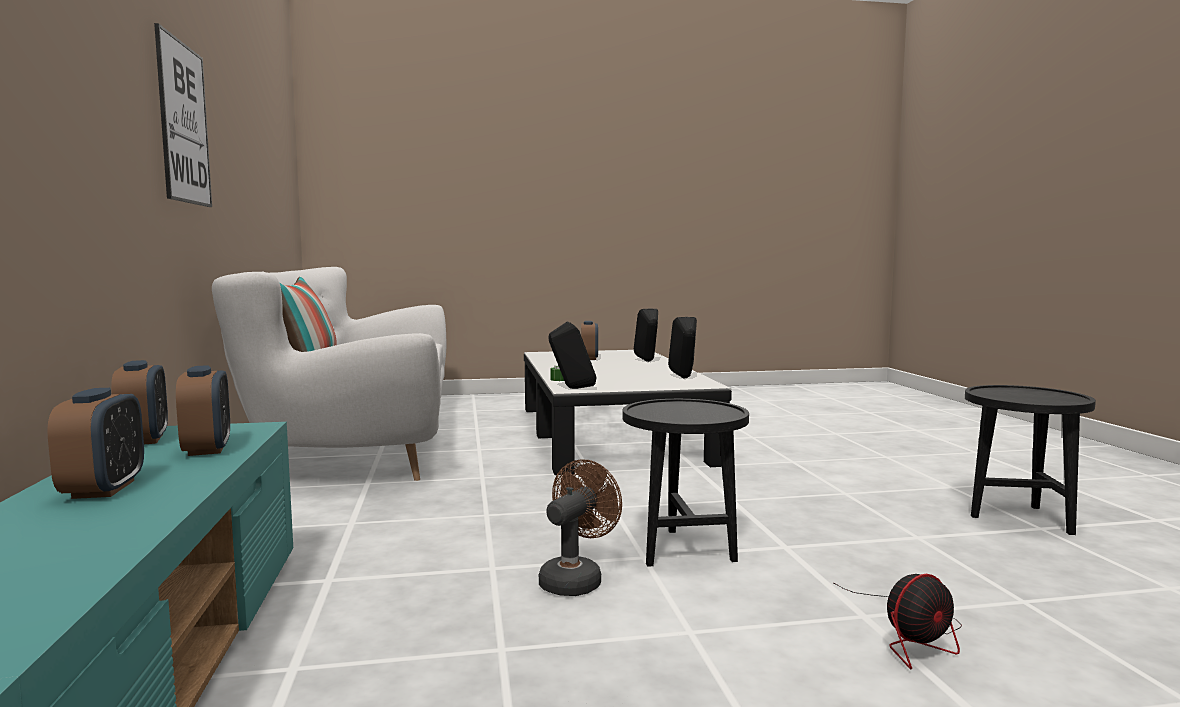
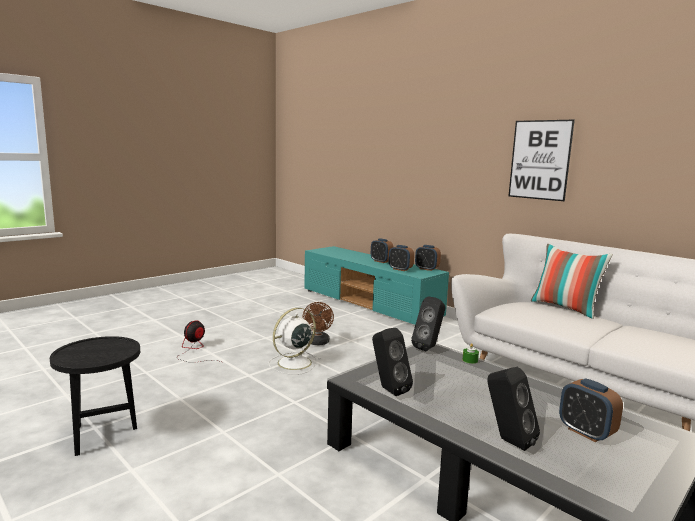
camera: 145 degrees right, 5 degrees up
(682, 548) = (293, 363): black side table -> white fan

